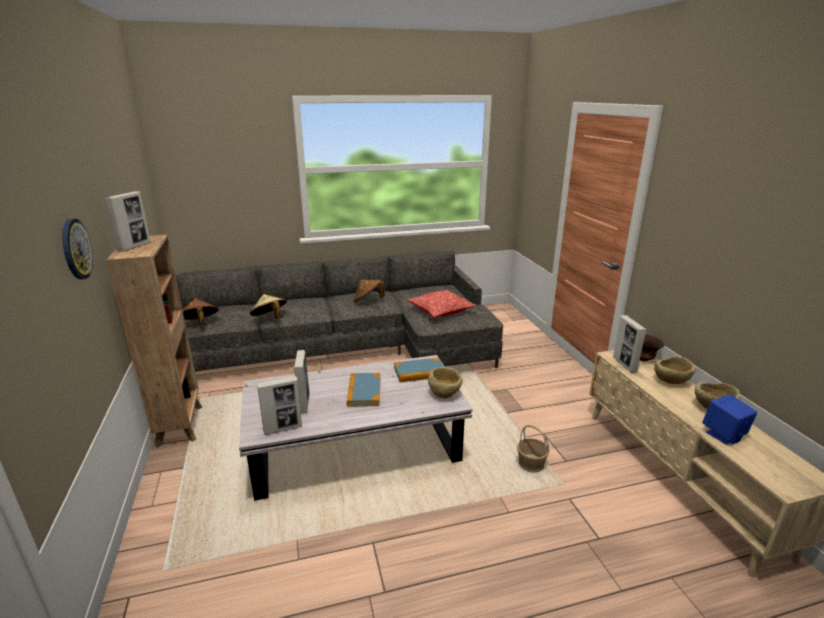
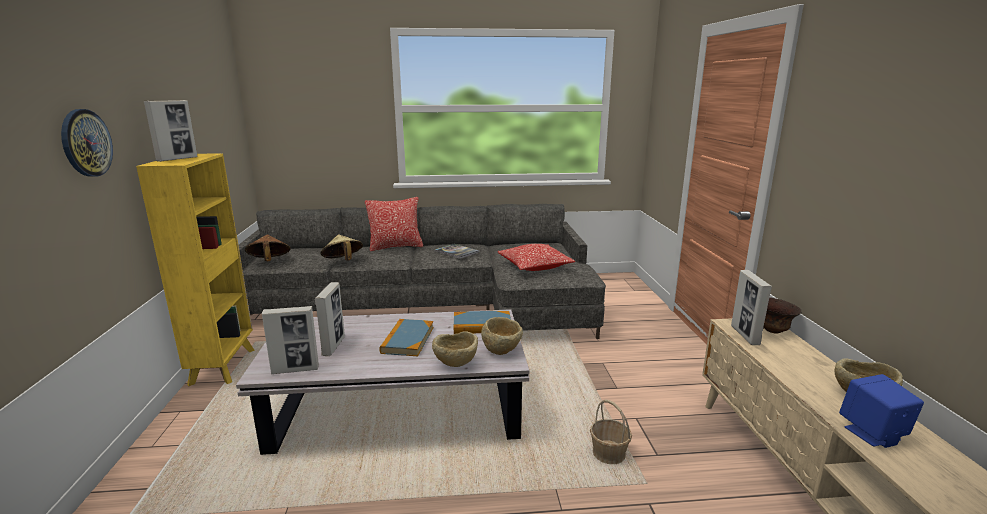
camera: 10 degrees right, 5 degrees down
(180, 424) = (224, 366): brown bookcase -> yellow bookcase
(310, 299) = (395, 247): none -> pillow
(368, 301) = (456, 252): brown hat -> book
(671, 382) = (806, 361): beige bowl -> beige bowl (456, 365)

